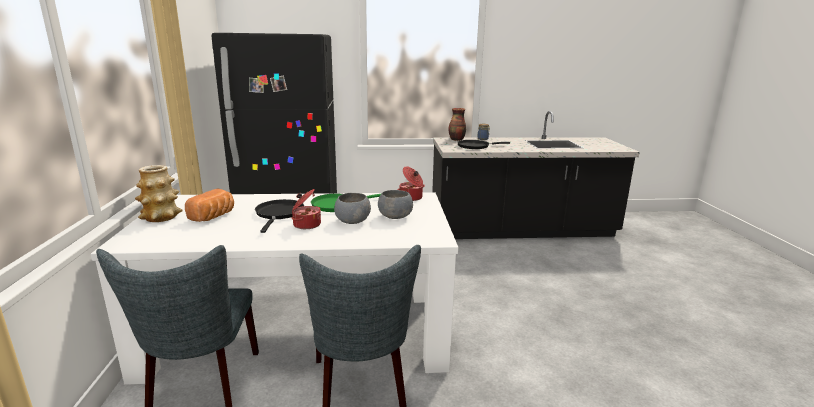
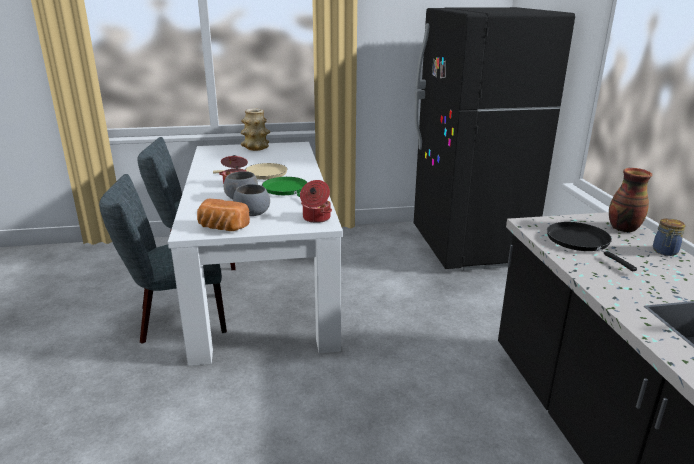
camera: 85 degrees right, 5 degrees up
(214, 216) = (257, 159): bread -> bread (222, 228)
(279, 214) = (262, 174): black frying pan -> beige frying pan

